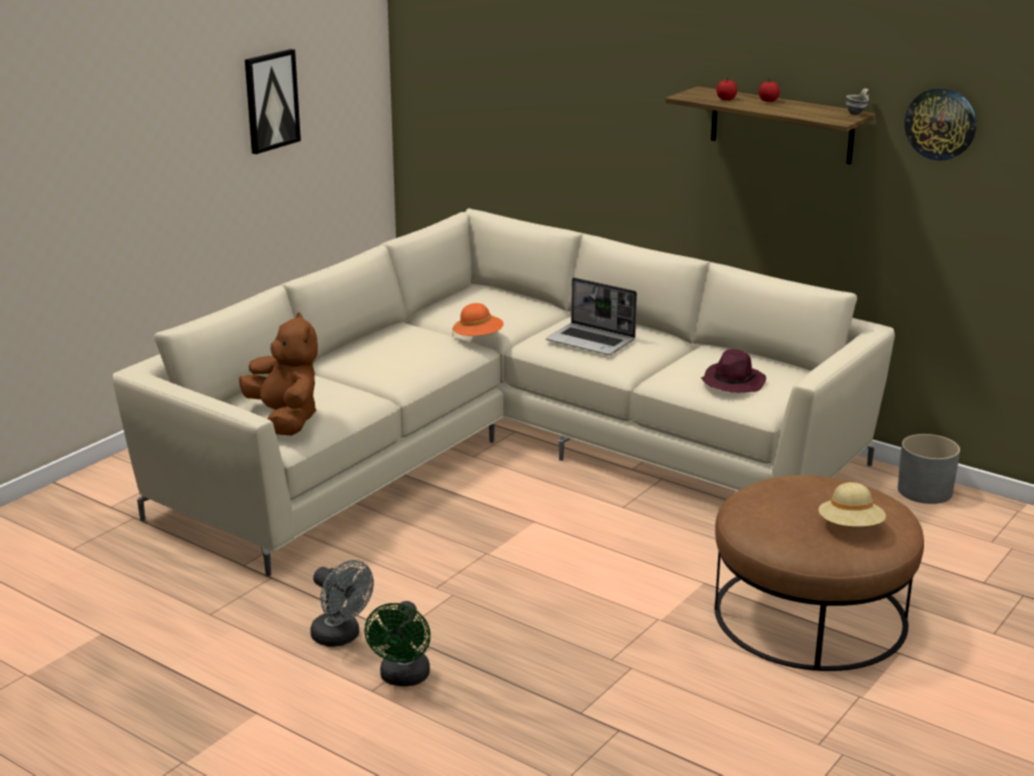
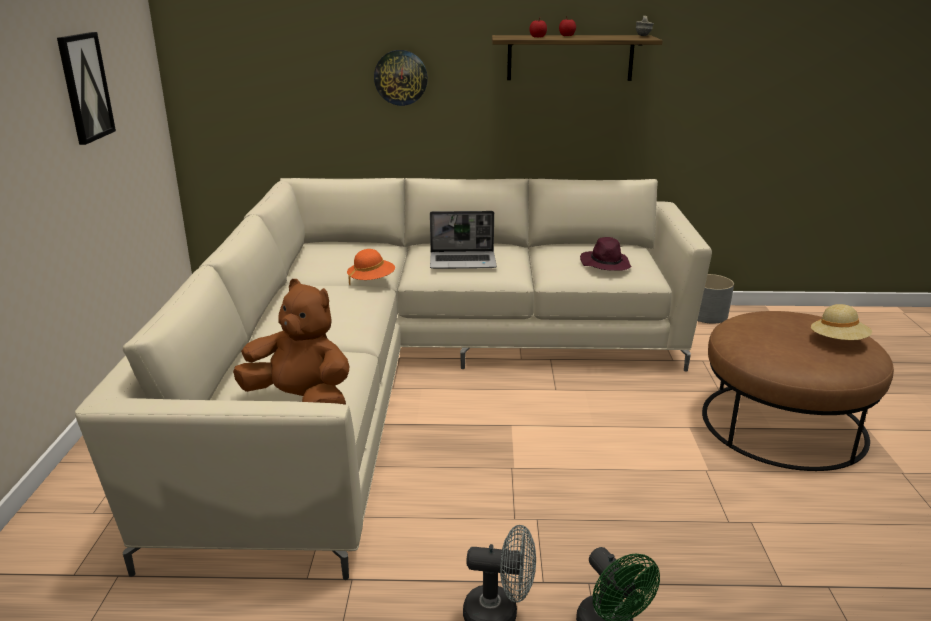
camera: 35 degrees left, 0 degrees up
(940, 123) = (704, 36): wall clock -> wall clock (401, 77)

